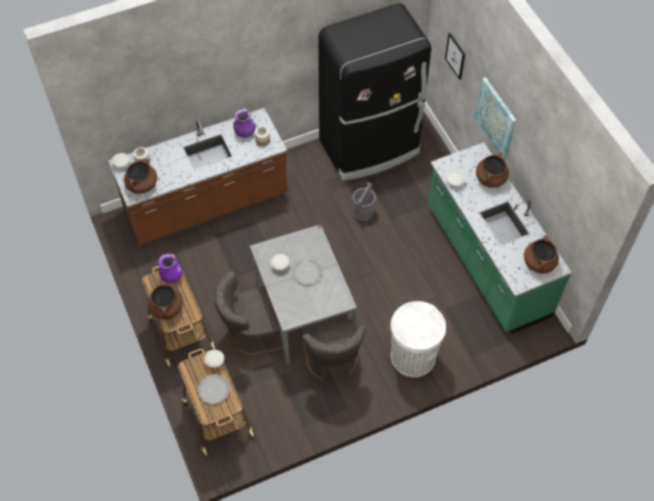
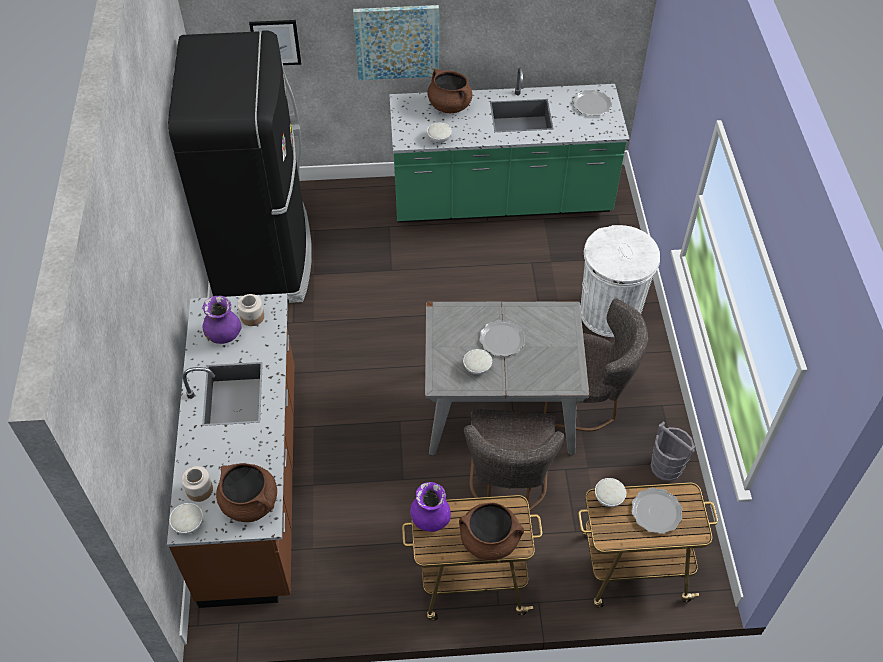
camera: 70 degrees left, 5 degrees down
(363, 212) = (367, 296): grey bucket -> grey bucket (666, 466)
(539, 262) = (591, 104): brown cooking pot -> plate

